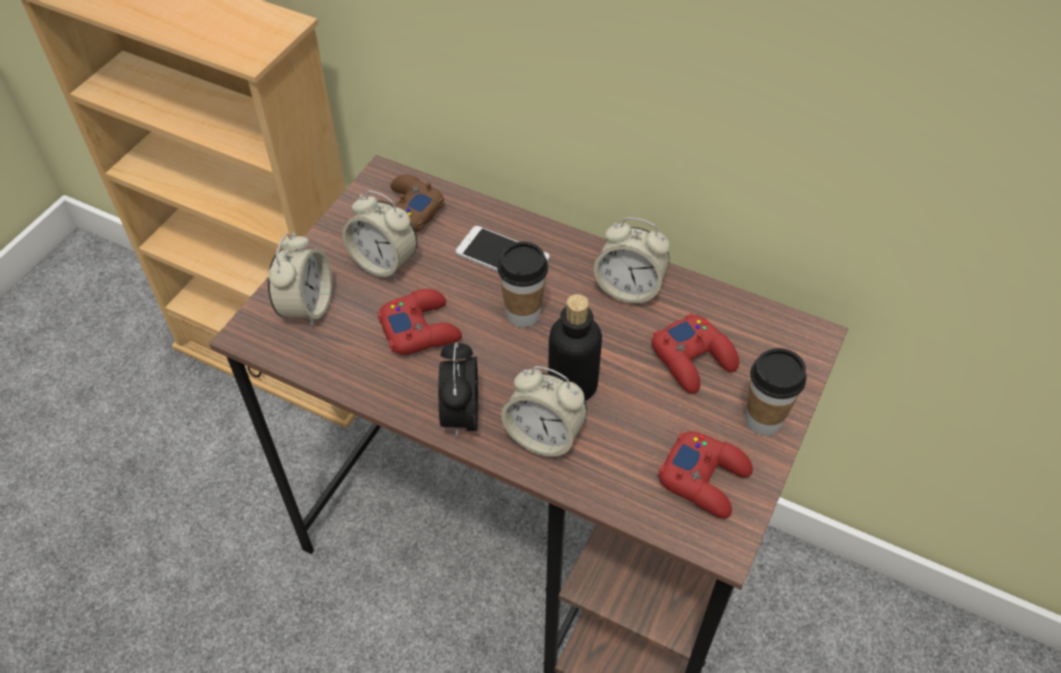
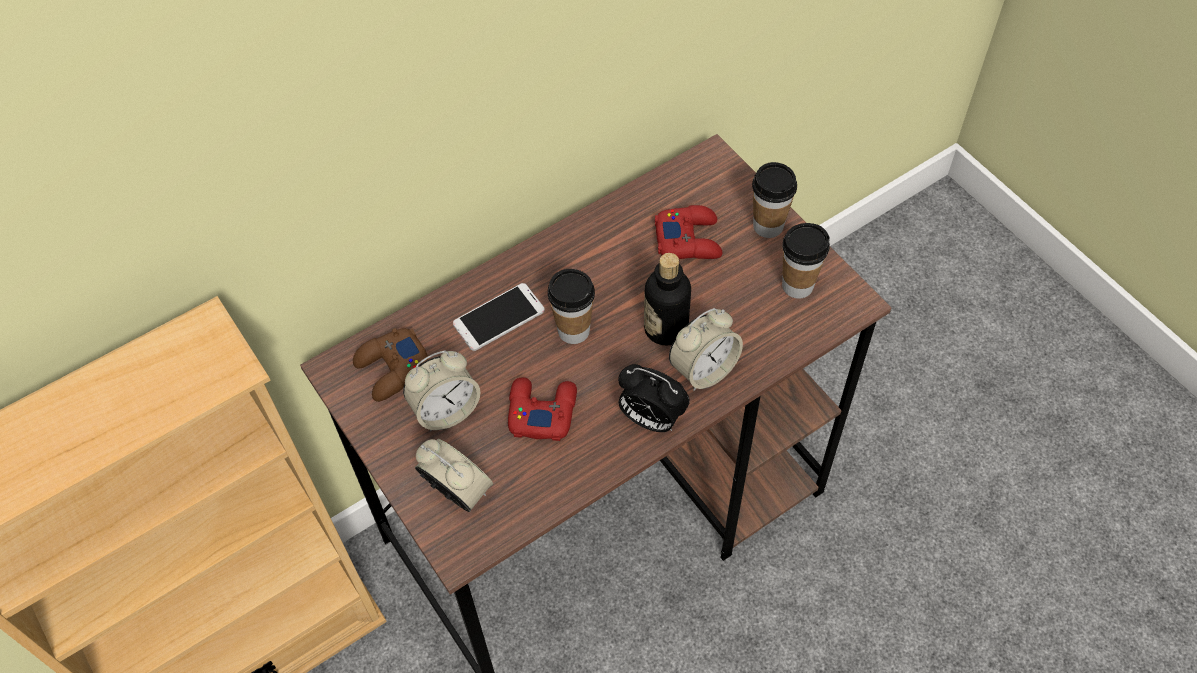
camera: 60 degrees left, 5 degrees up
(629, 288) = (594, 246): alarm clock -> none
(705, 478) = (797, 285): red game controller -> cup

